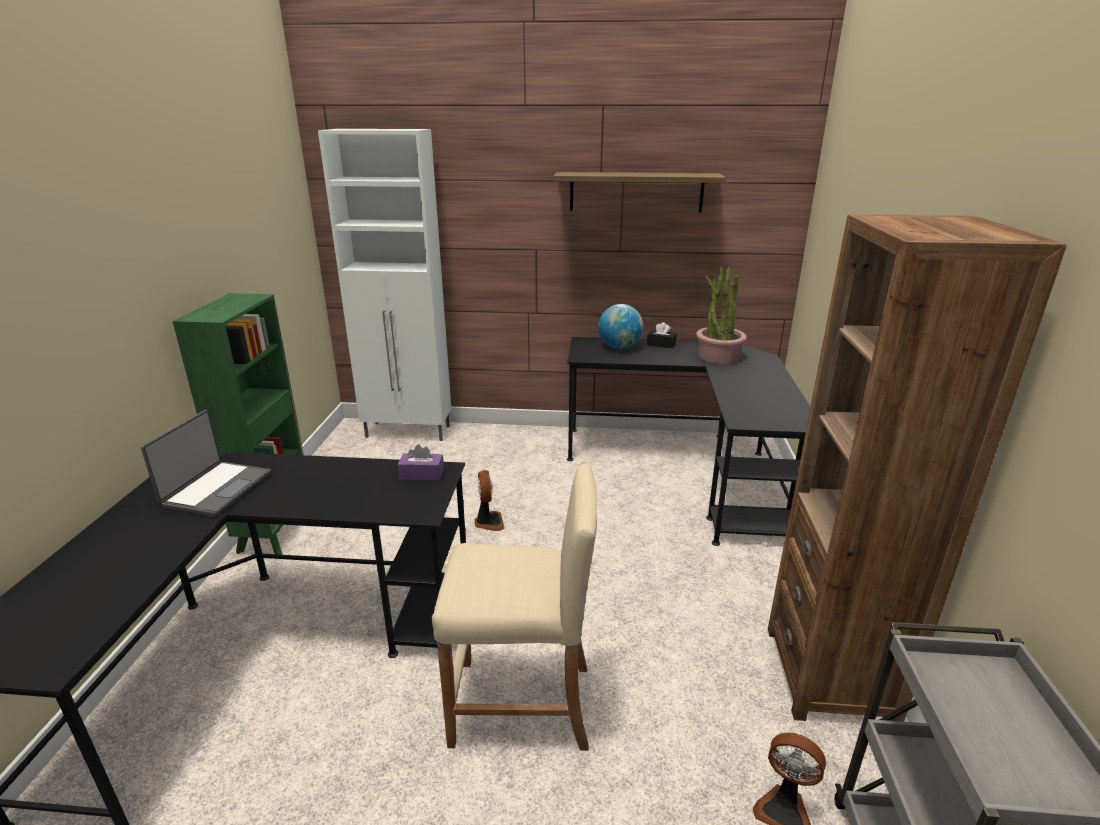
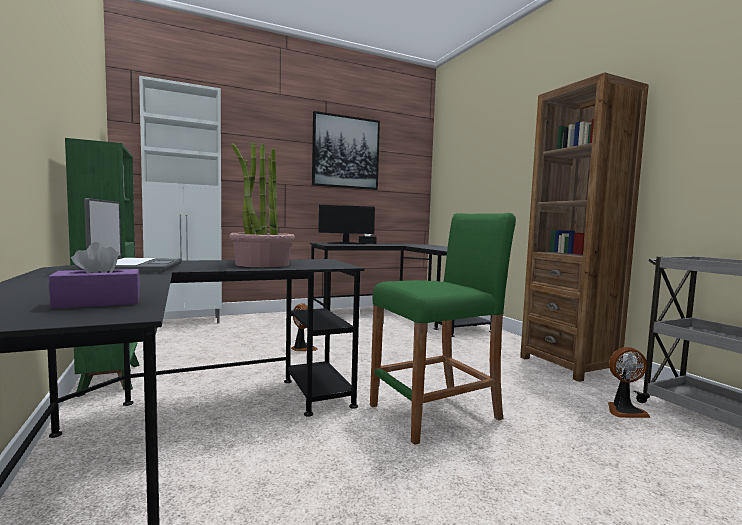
camera: 30 degrees left, 20 degrees down
(421, 474) = (311, 261): purple tissue box -> purple tissue box (98, 302)
(521, 704) = (435, 412): beige stool -> green stool
(619, 347) = (346, 243): globe -> monitor
(636, 192) = (346, 152): shelf -> picture
(718, 356) = (405, 244): potted plant -> potted plant (262, 264)

